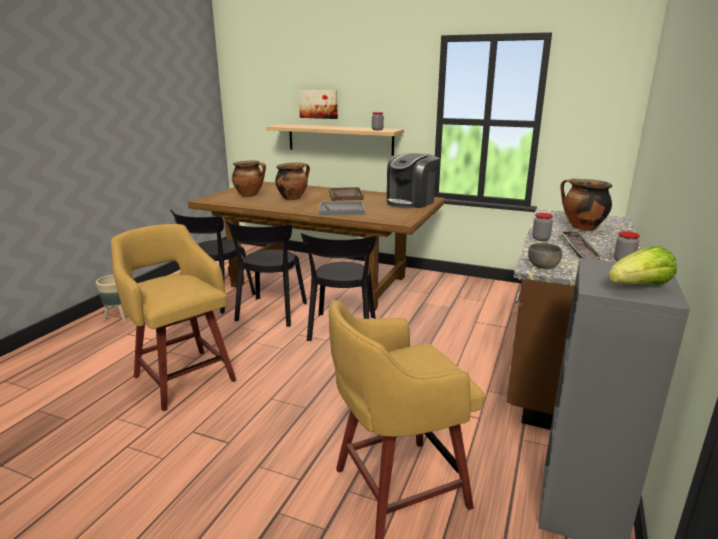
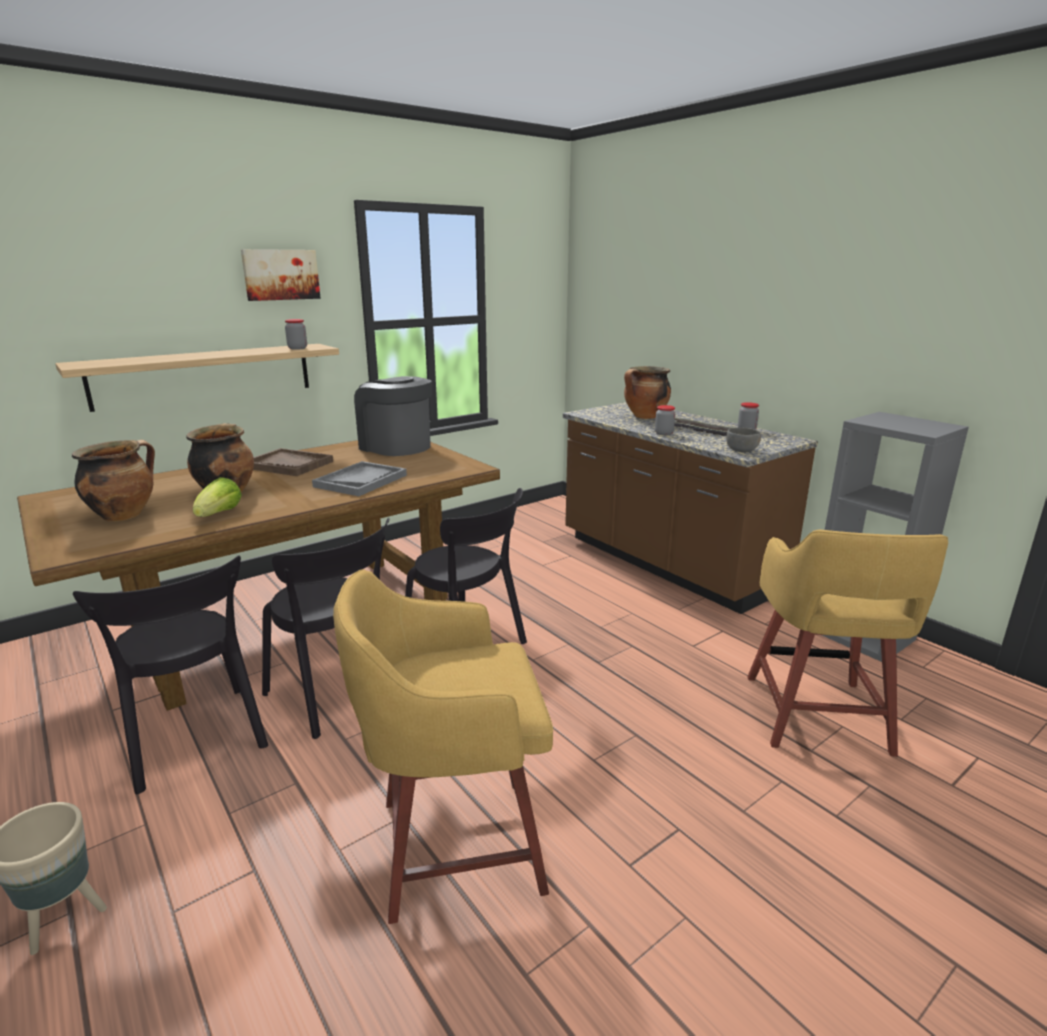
camera: 60 degrees left, 0 degrees up
(319, 104) = (147, 315): picture -> picture (281, 274)
(411, 202) = (395, 446): coffee machine -> coffee machine turned 150 degrees clockwise
(639, 287) = (923, 424): lettuce -> lettuce (219, 514)

